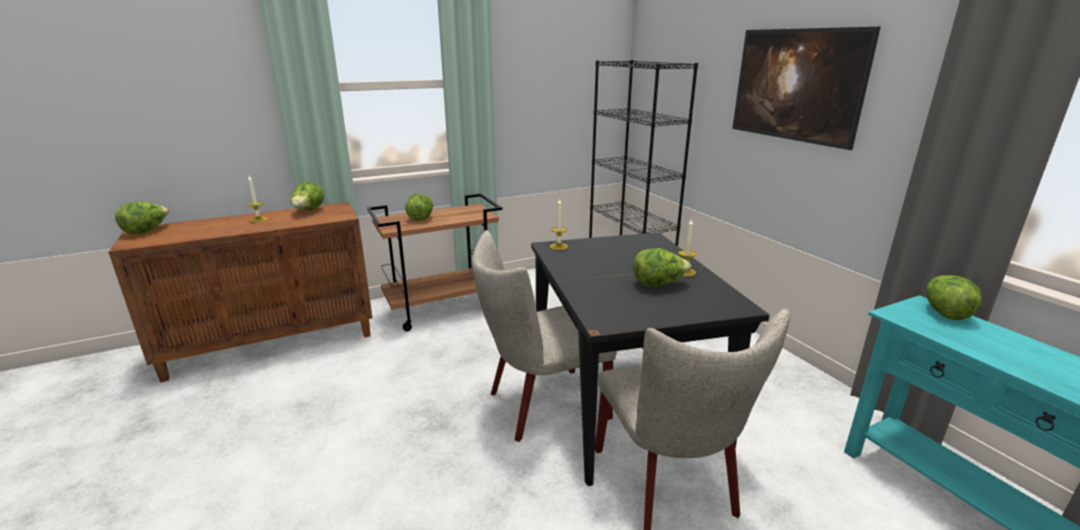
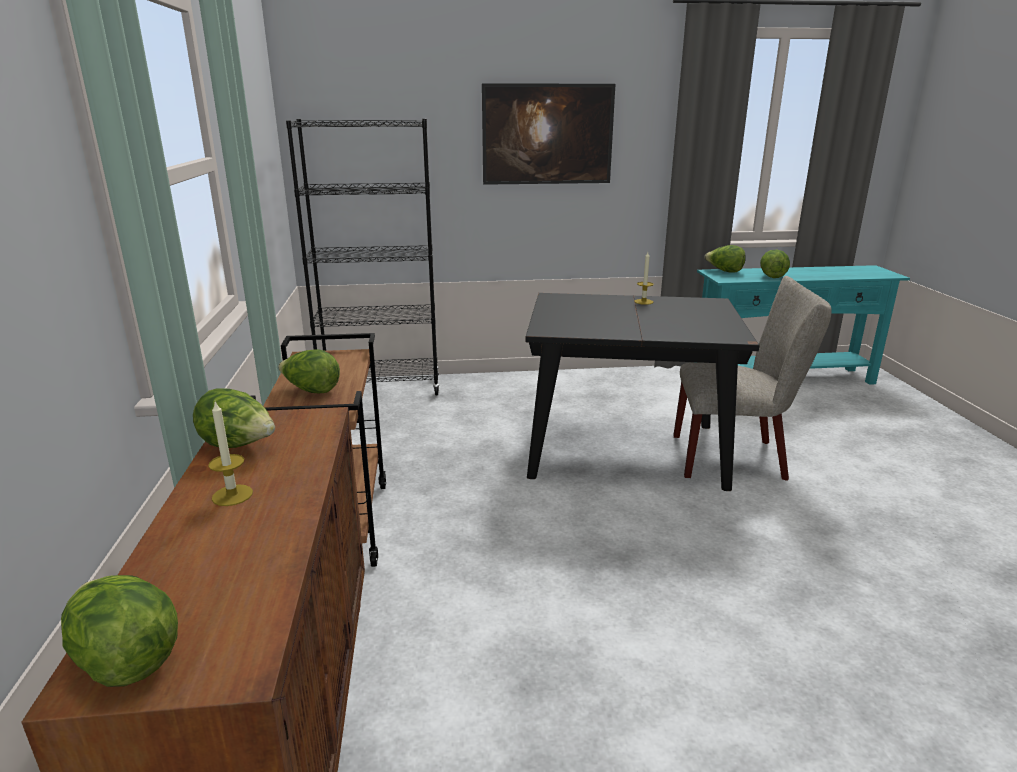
camera: 70 degrees left, 0 degrees up
(540, 406) = (611, 491): beige chair -> none
(559, 246) = (549, 327): candle -> none
(658, 284) = (666, 312): lettuce -> lettuce (772, 276)

